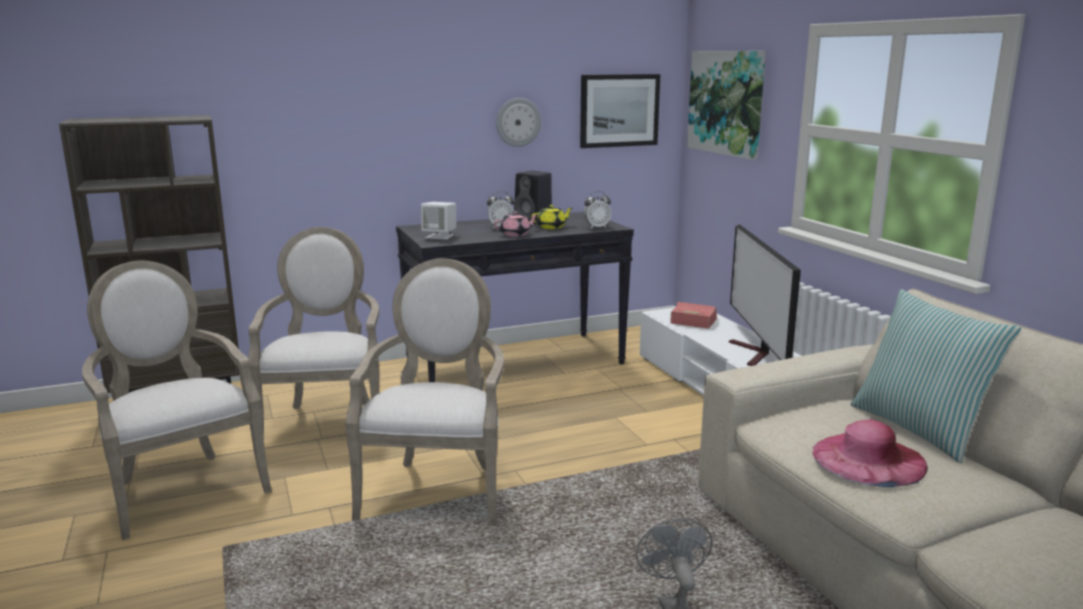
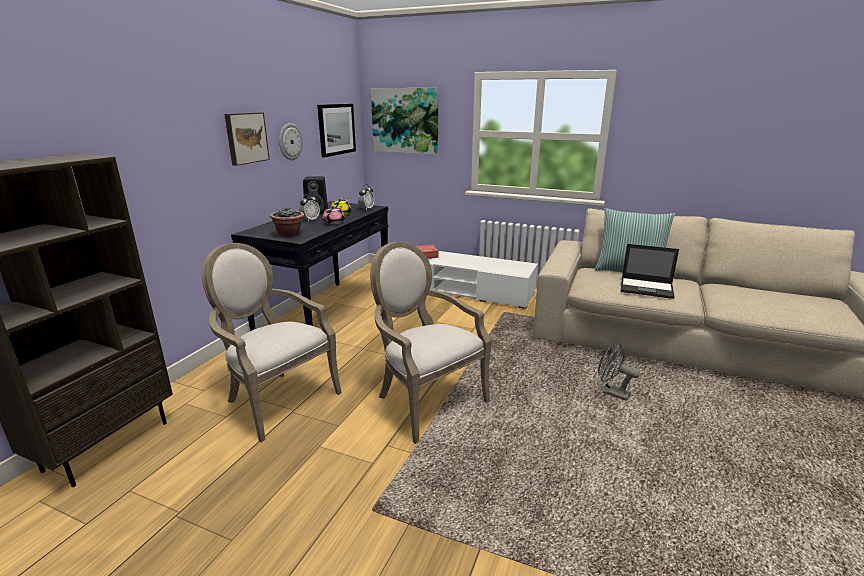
camera: 45 degrees left, 5 degrees up
(183, 488) = (255, 498): armchair -> none
(439, 113) = (246, 138): none -> picture
(440, 236) = (289, 234): white speaker -> potted plant
(755, 354) = (481, 263): television -> none
(868, 459) = (647, 288): pink hat -> laptop

